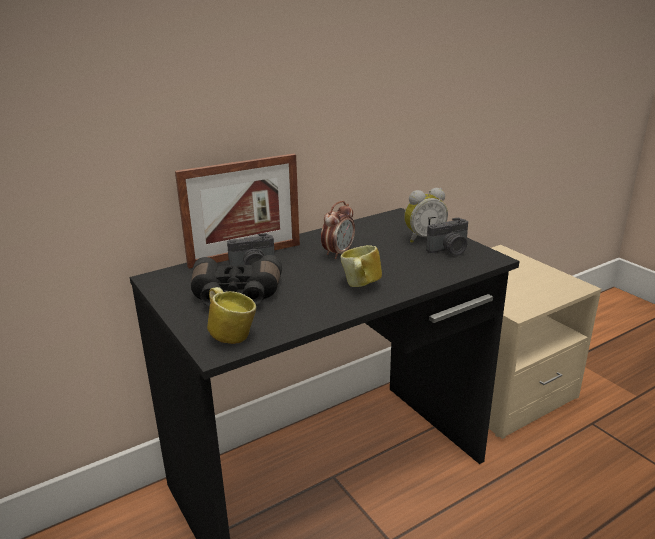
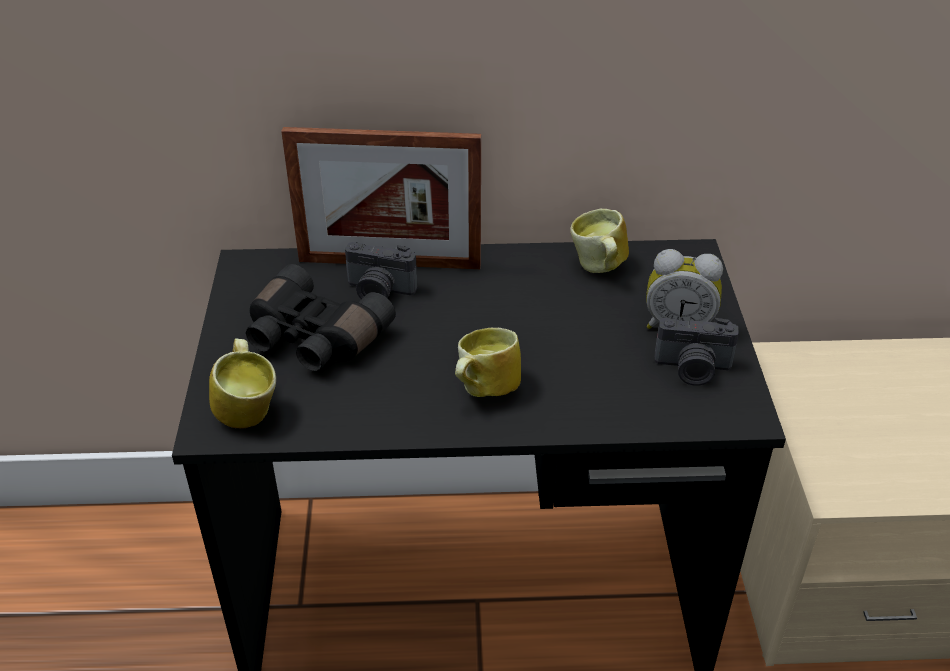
camera: 30 degrees right, 15 degrees up
(338, 253) = (518, 308): alarm clock -> none
(360, 230) = (598, 269): none -> mug

